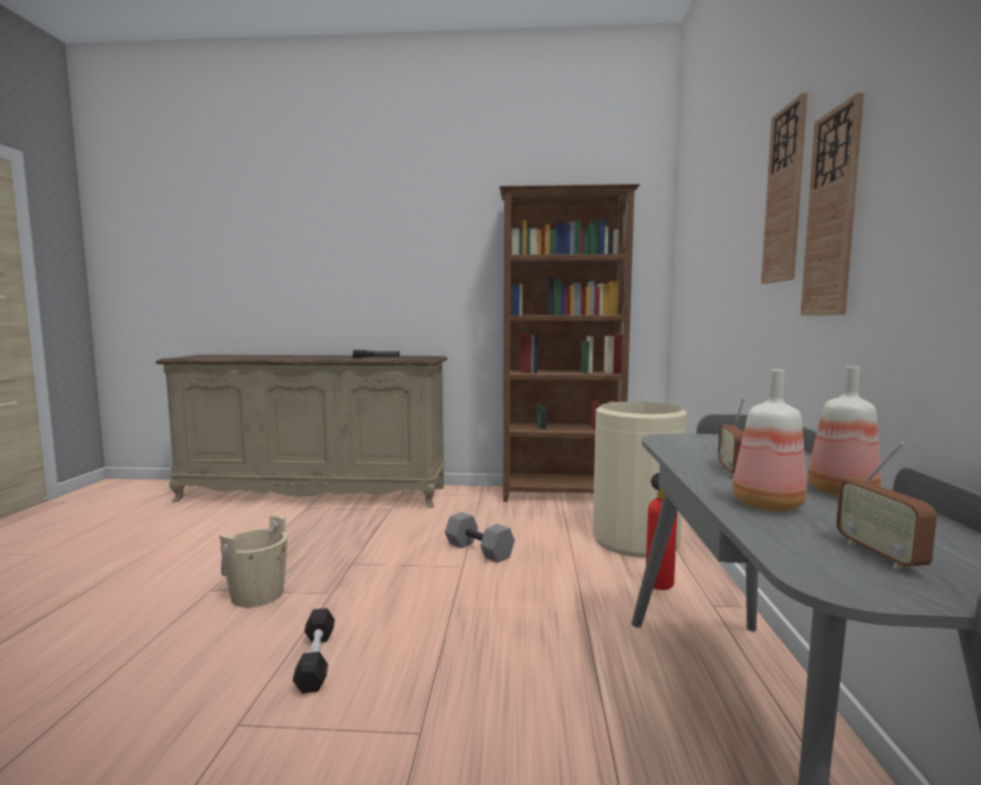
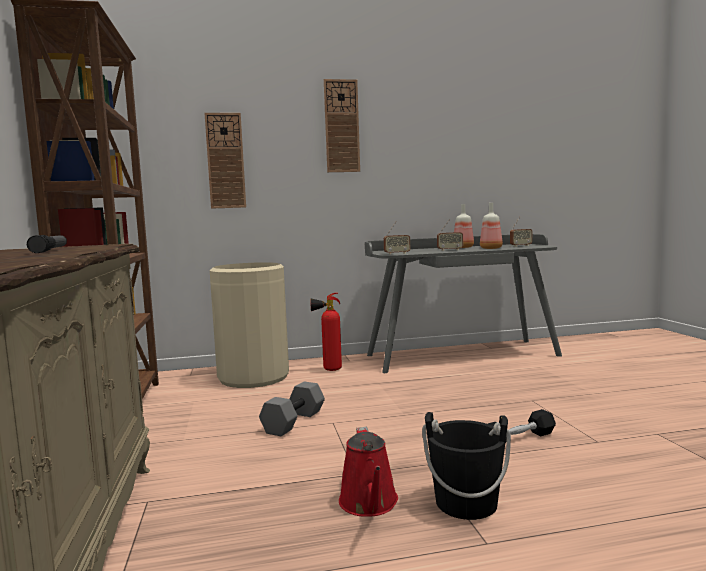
camera: 105 degrees left, 0 degrees up
(257, 595) = (466, 503): beige bucket -> black bucket
(306, 562) = (369, 504): none -> red watering can
(670, 440) = (397, 253): none -> radio
(832, 214) = (388, 145): wall clock -> wall clock (225, 161)

